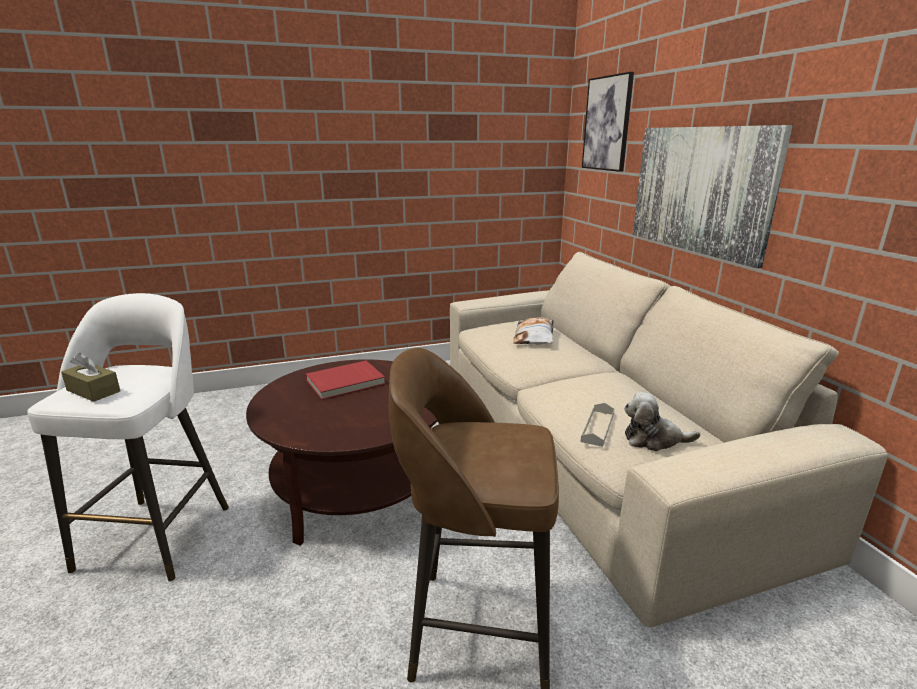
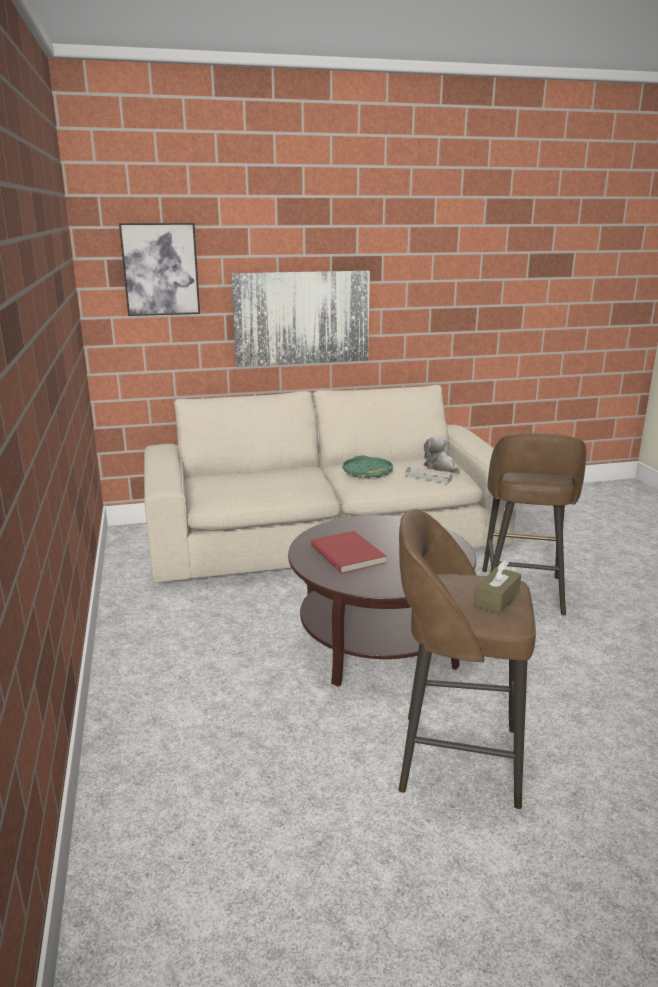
camera: 85 degrees left, 0 degrees up
(158, 534) = (454, 758): white stool -> brown stool
(534, 337) = (254, 479): pillow -> none
(589, 386) = (367, 472): none -> green tray
(654, 439) = (440, 467): plush toy -> plush toy turned 135 degrees clockwise

